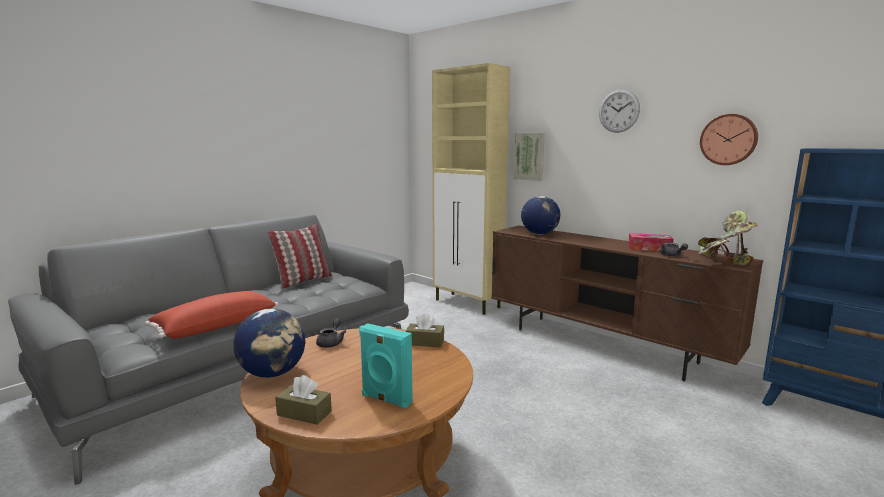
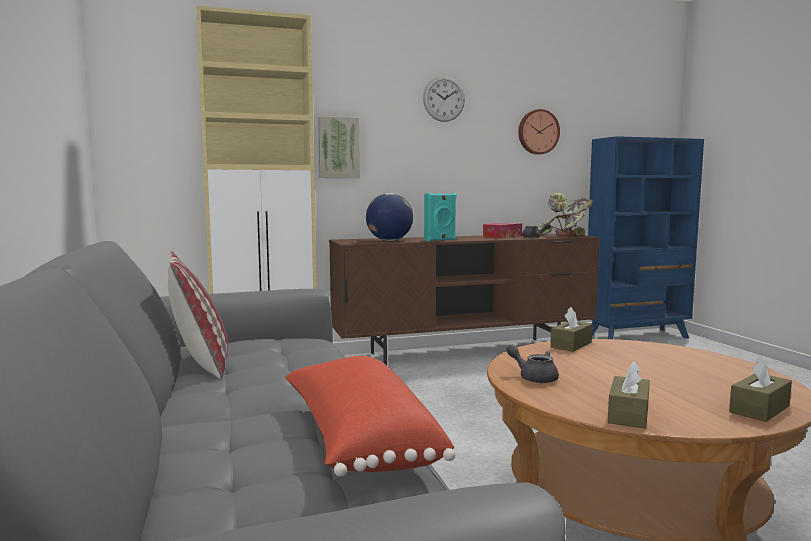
camera: 60 degrees left, 5 degrees down
(273, 373) = (628, 414): globe -> brown tissue box
(385, 399) = (725, 376): turquoise speaker -> turquoise speaker (440, 240)

